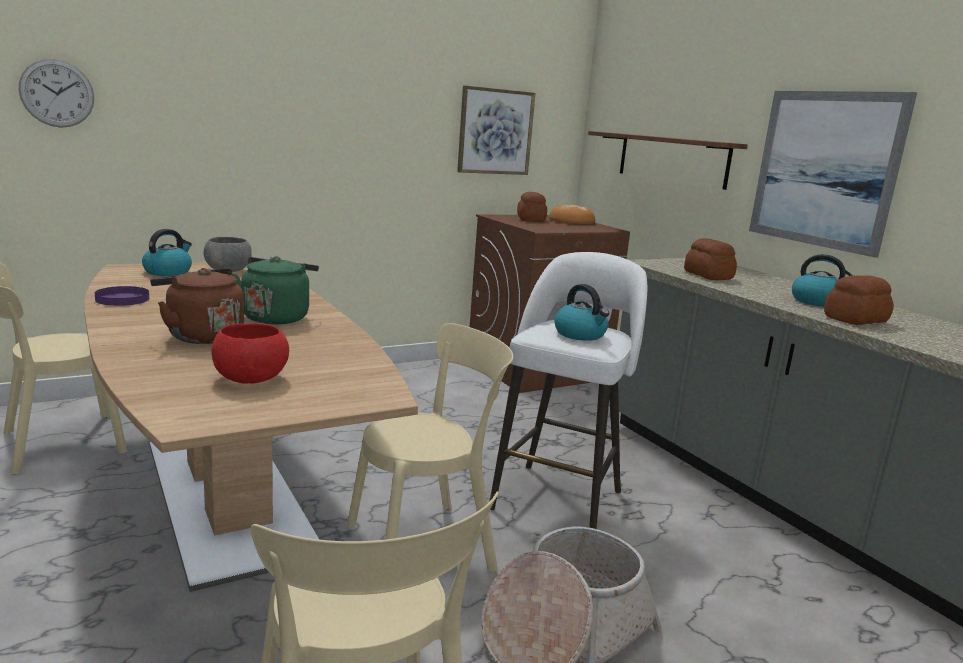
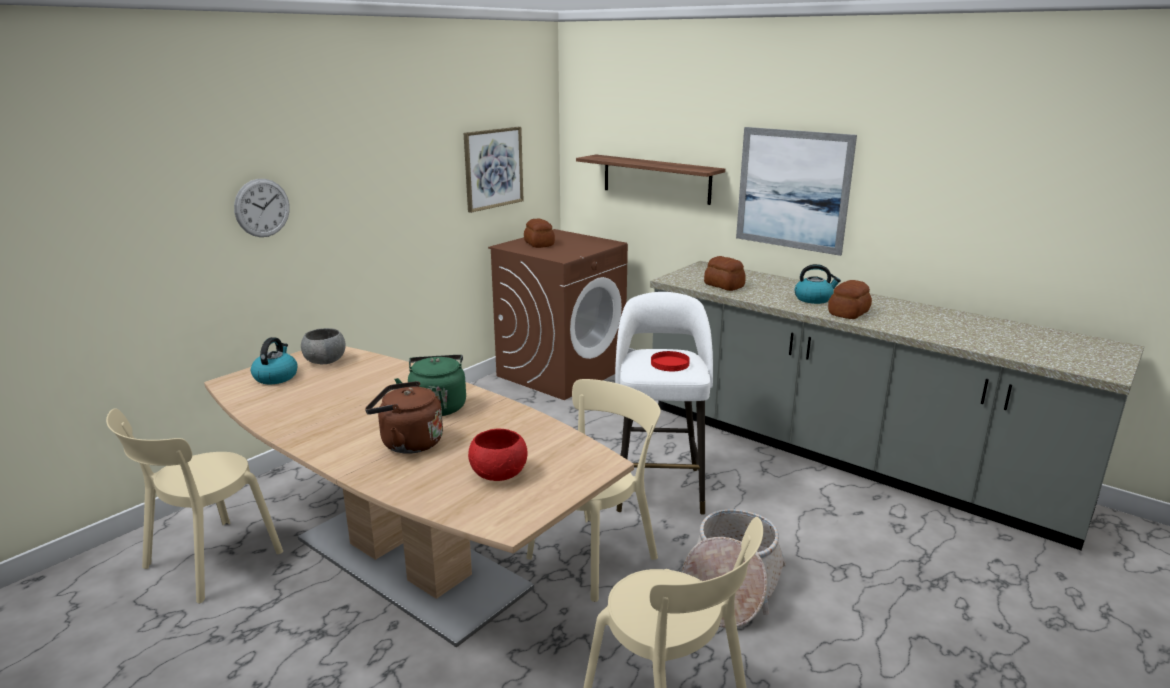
camera: 20 degrees left, 5 degrees up
(57, 93) = (115, 223): wall clock -> wall clock (262, 208)
(122, 299) = (285, 421): purple plate -> none
(571, 221) = (571, 239): bread -> none
(580, 334) = (669, 363): kettle -> red plate

